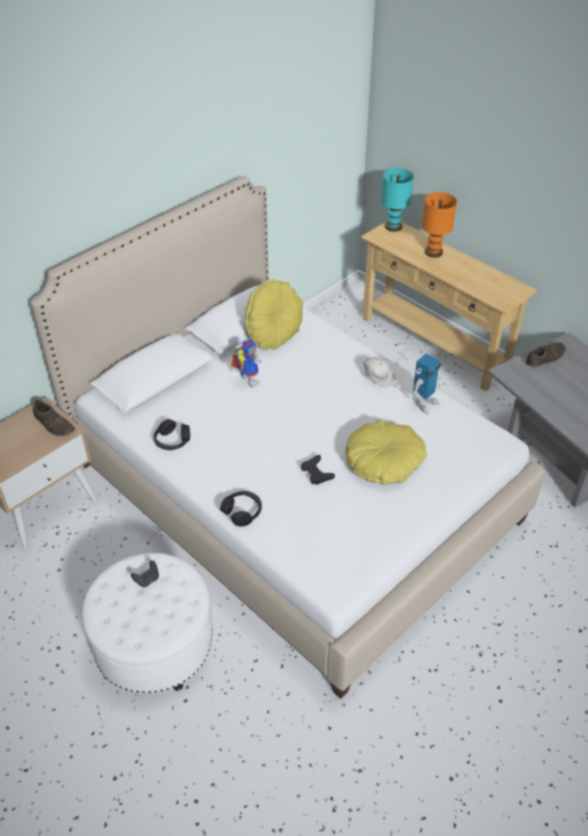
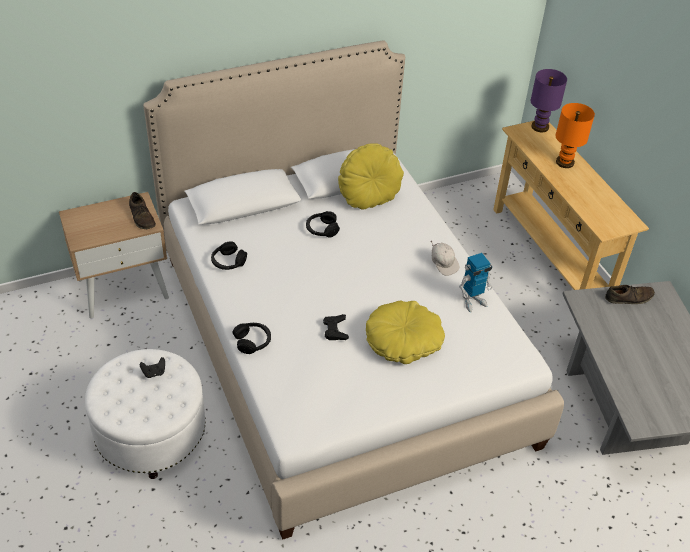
camera: 20 degrees right, 0 degrees up
(246, 380) = (322, 229): toy robot -> black headphones
(393, 227) = (539, 127): turquoise table lamp -> purple table lamp

